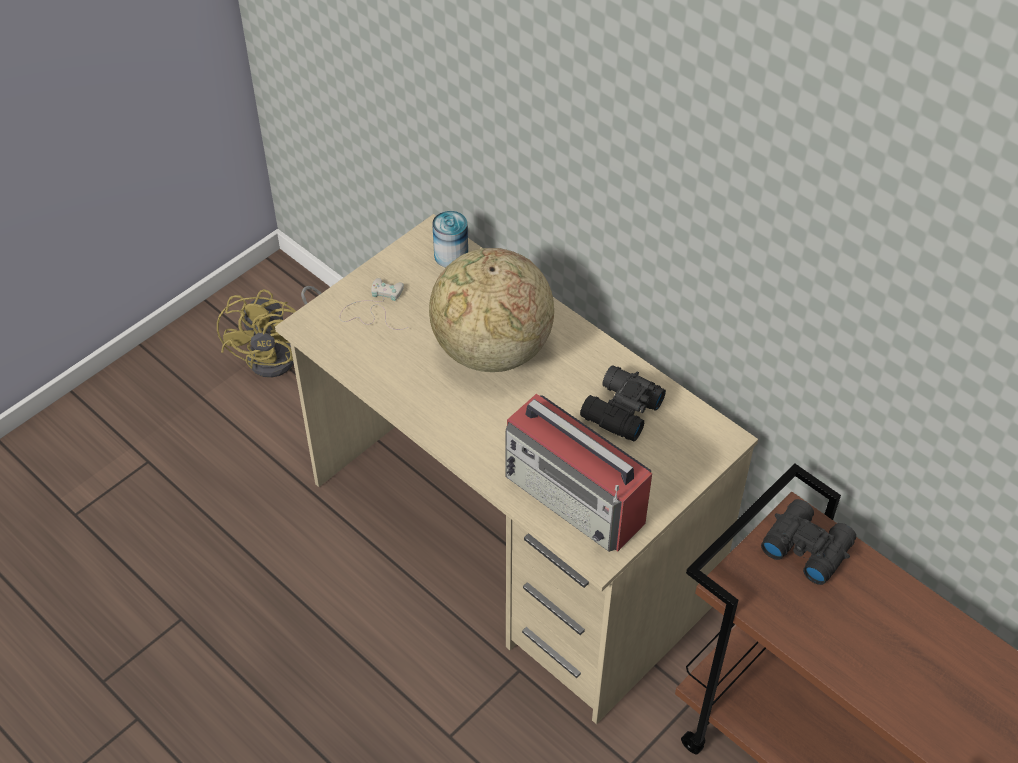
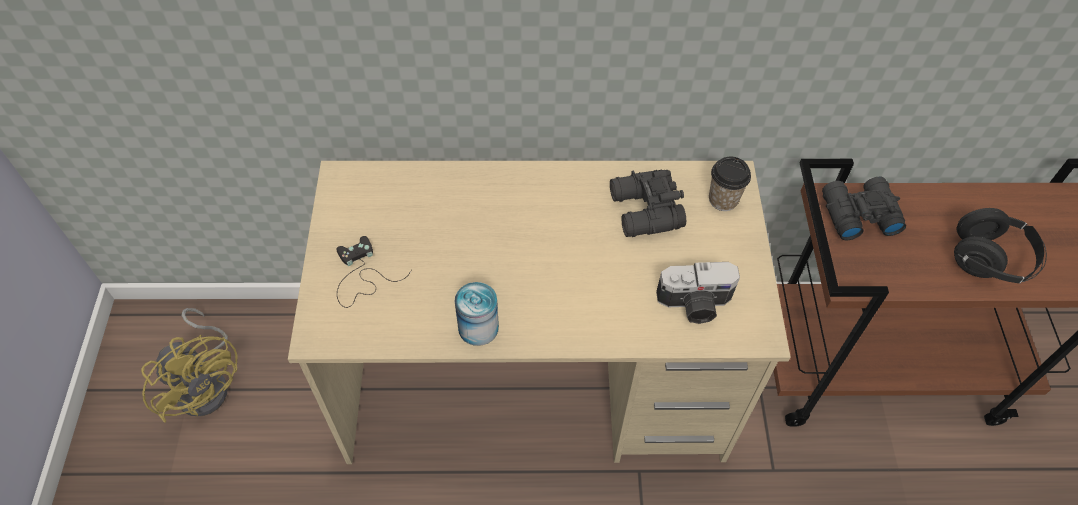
camera: 45 degrees left, 5 degrees up
(374, 308) = (362, 275): white game controller -> black game controller
(451, 255) = (376, 184): can -> can (478, 327)
(491, 350) = (497, 238): globe -> none
(575, 499) = (695, 305): radio -> camera
(693, 447) = (723, 200): none -> cup
(879, 666) = (989, 260): none -> black headphones

